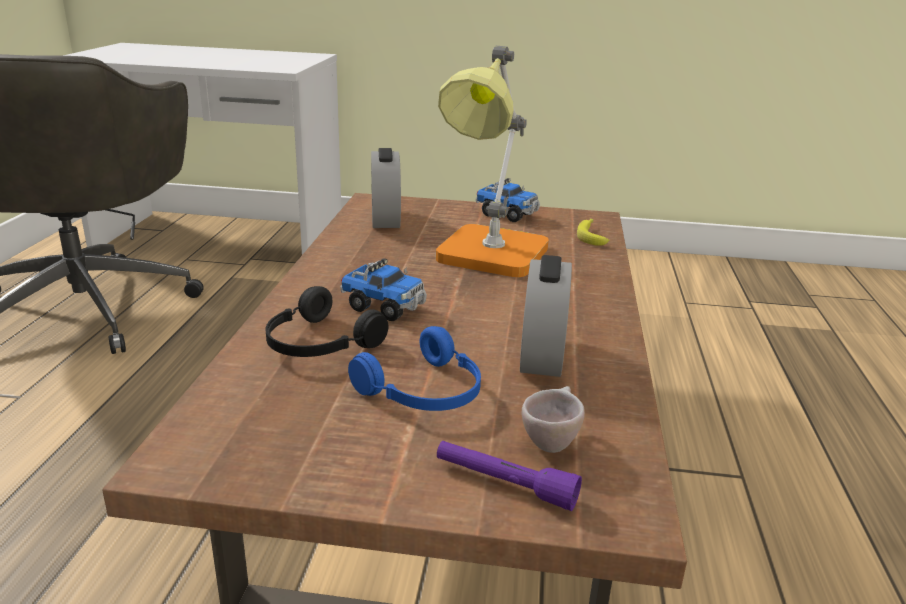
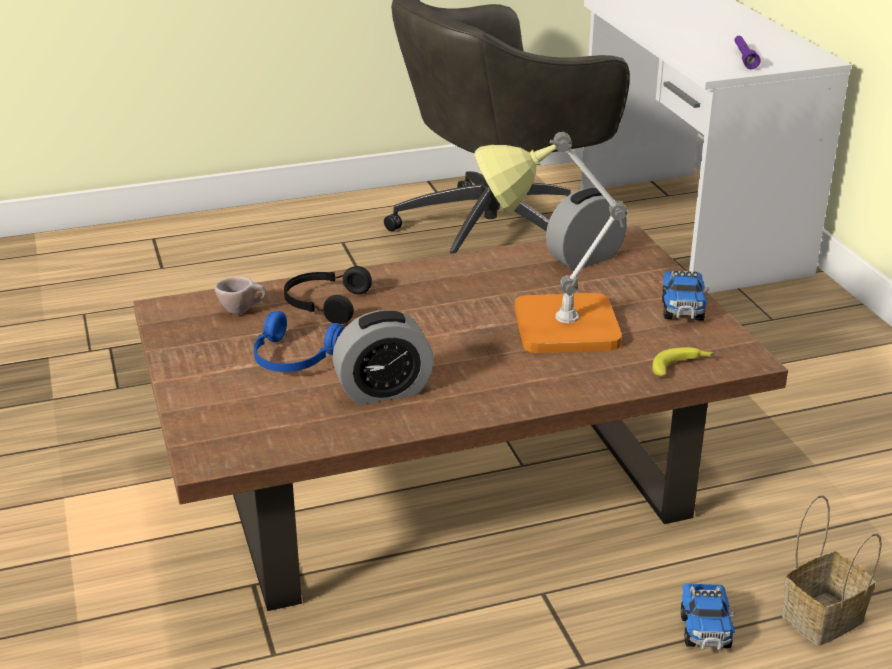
camera: 65 degrees right, 5 degrees up
(384, 307) = (404, 310): toy truck -> toy truck (704, 630)
(504, 484) = (210, 410): purple flashlight -> purple flashlight (744, 58)
(551, 441) = (269, 417): beige cup -> beige cup (242, 310)
(718, 362) = (822, 620): none -> basket

